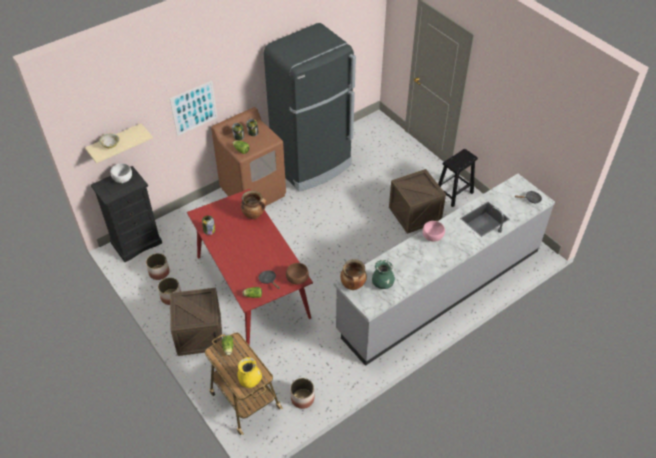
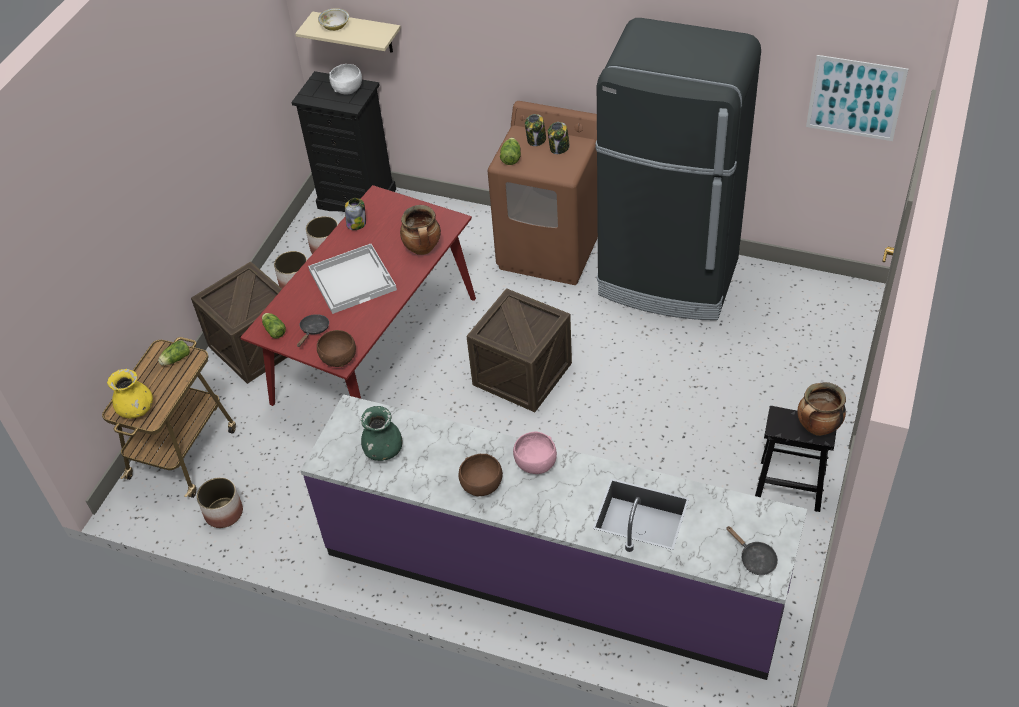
camera: 60 degrees right, 0 degrees up
(194, 108) = (491, 53): picture -> picture (855, 98)
(248, 249) = (353, 279): none -> white tray
(353, 286) = (353, 419): cooking pot -> cooking pot (817, 428)
(414, 214) = (687, 457): crate -> crate (522, 374)
(430, 259) = (482, 484): none -> brown bowl
(440, 289) = (552, 575): grey counter -> purple counter

